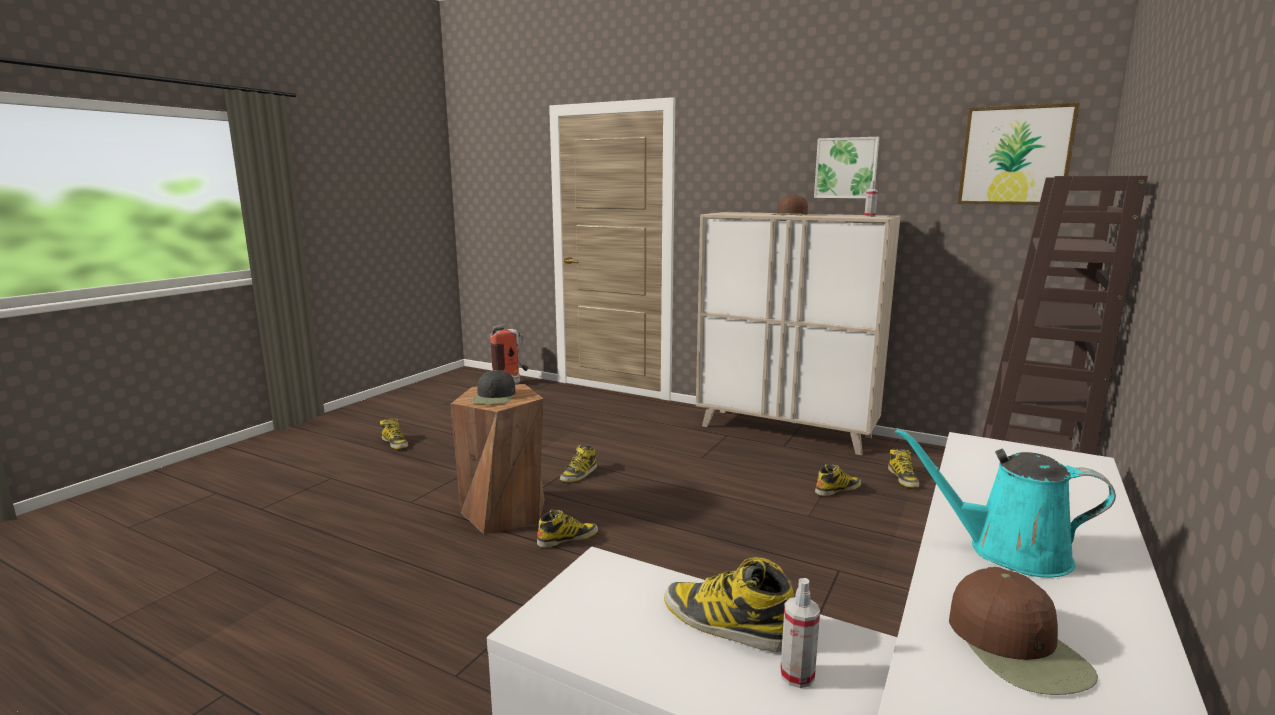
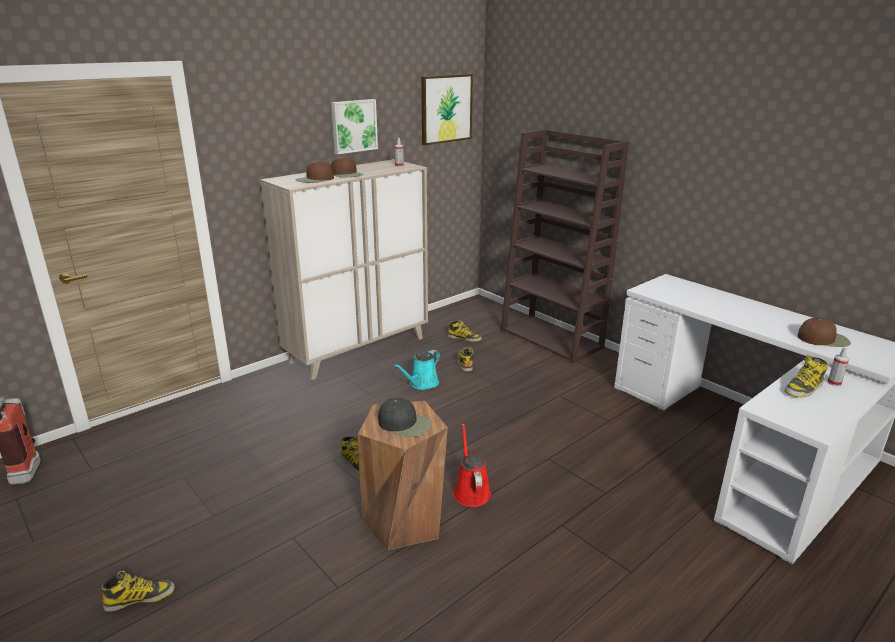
camera: 70 degrees left, 10 degrees up
(567, 538) = (471, 491): boot -> red watering can
(749, 214) = (315, 179): none -> brown cap
(1008, 551) = (756, 319): turquoise watering can -> turquoise watering can (422, 384)

